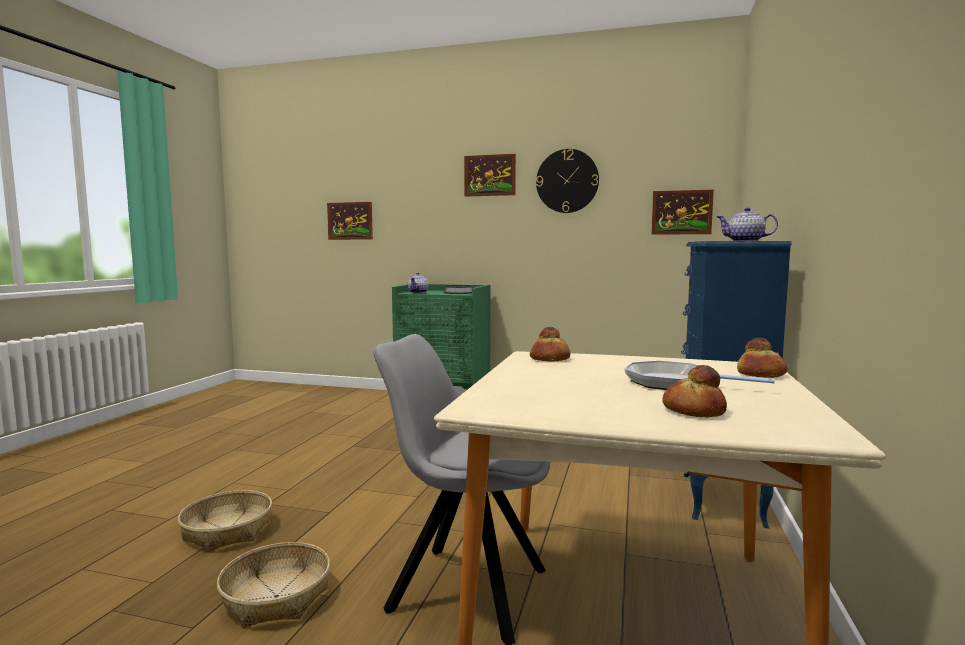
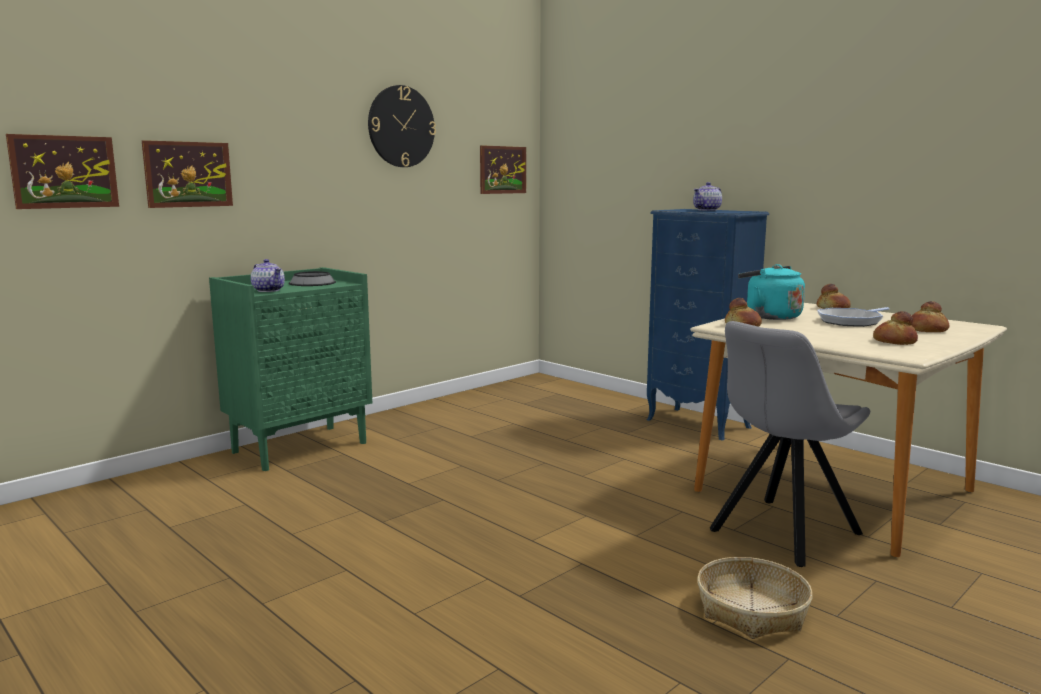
camera: 60 degrees left, 5 degrees up
(228, 530) = (578, 627): basket -> none
(489, 175) = (309, 109): picture -> picture (188, 174)
(562, 400) = (894, 341): none -> bread
(629, 361) = (769, 316): none -> turquoise kettle

